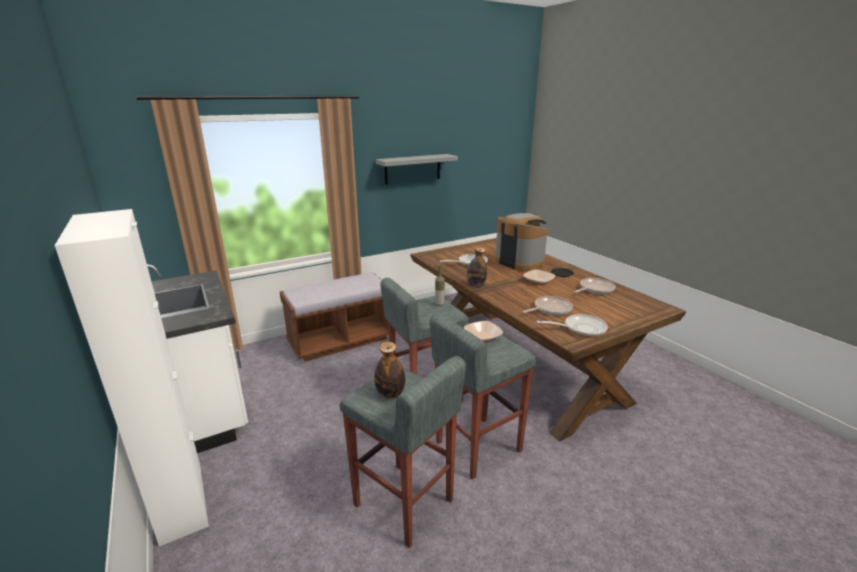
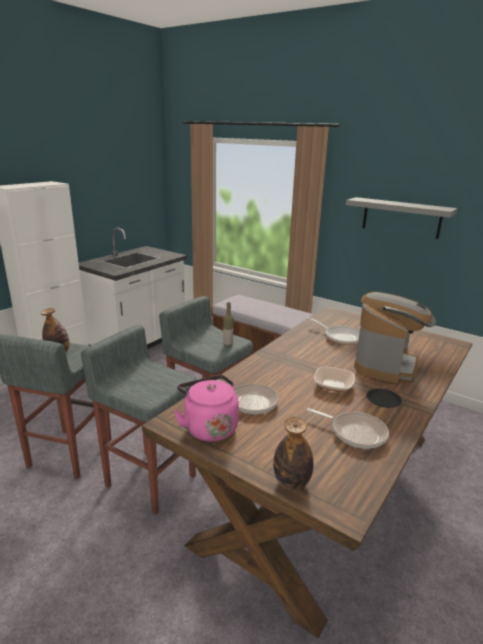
camera: 65 degrees right, 0 degrees up
(476, 285) = (277, 349): bottle -> bottle (291, 482)
(482, 336) = (171, 376): bowl -> none
(581, 328) = (209, 427): frying pan -> pink kettle

